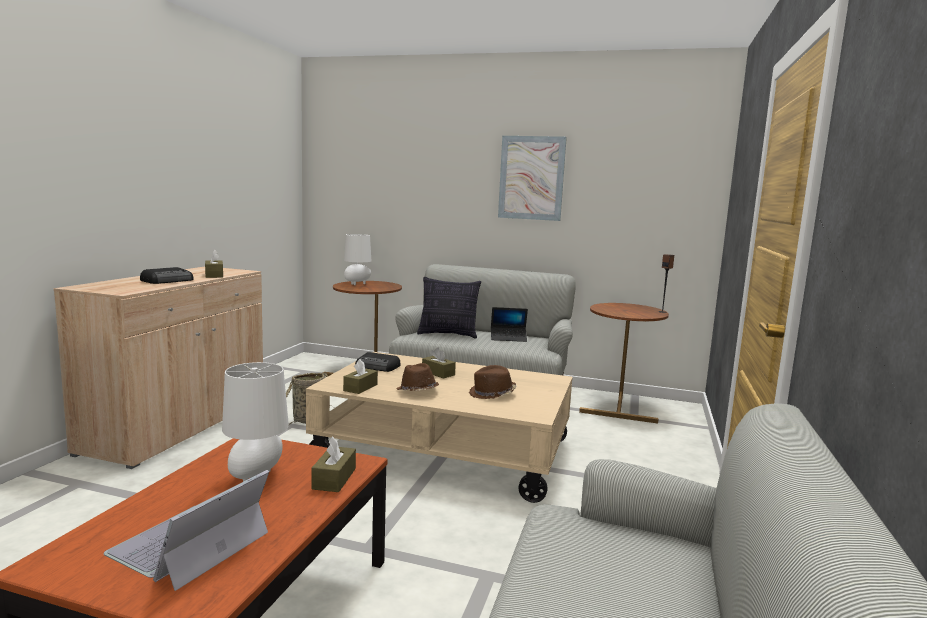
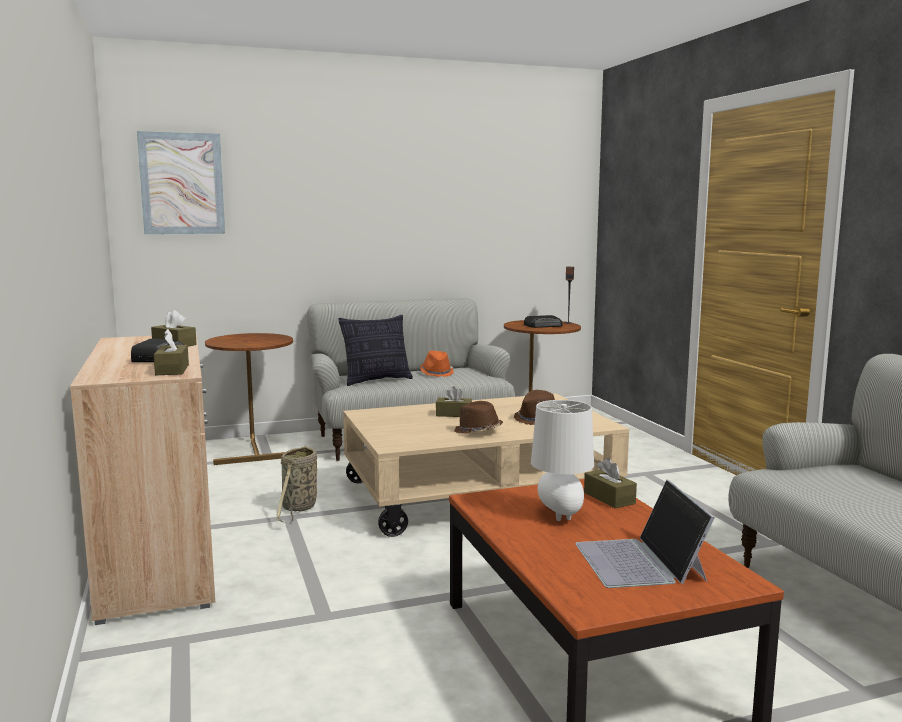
camera: 35 degrees left, 0 degrees up
(357, 284) = (233, 340): white table lamp -> none
(360, 387) = (424, 441): brown tissue box -> brown tissue box (172, 370)
(378, 366) = (388, 421): radio -> radio (544, 326)
(508, 338) = (437, 373): laptop -> orange hat
(531, 178) = (419, 196): picture -> picture (182, 183)

